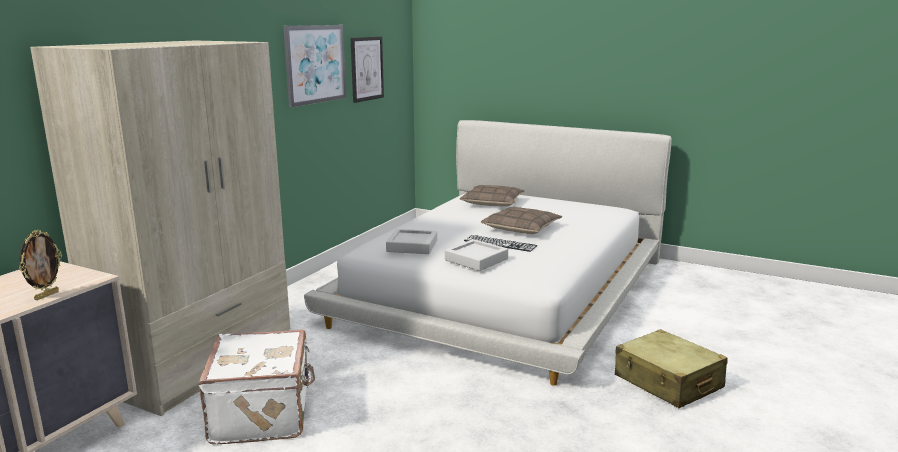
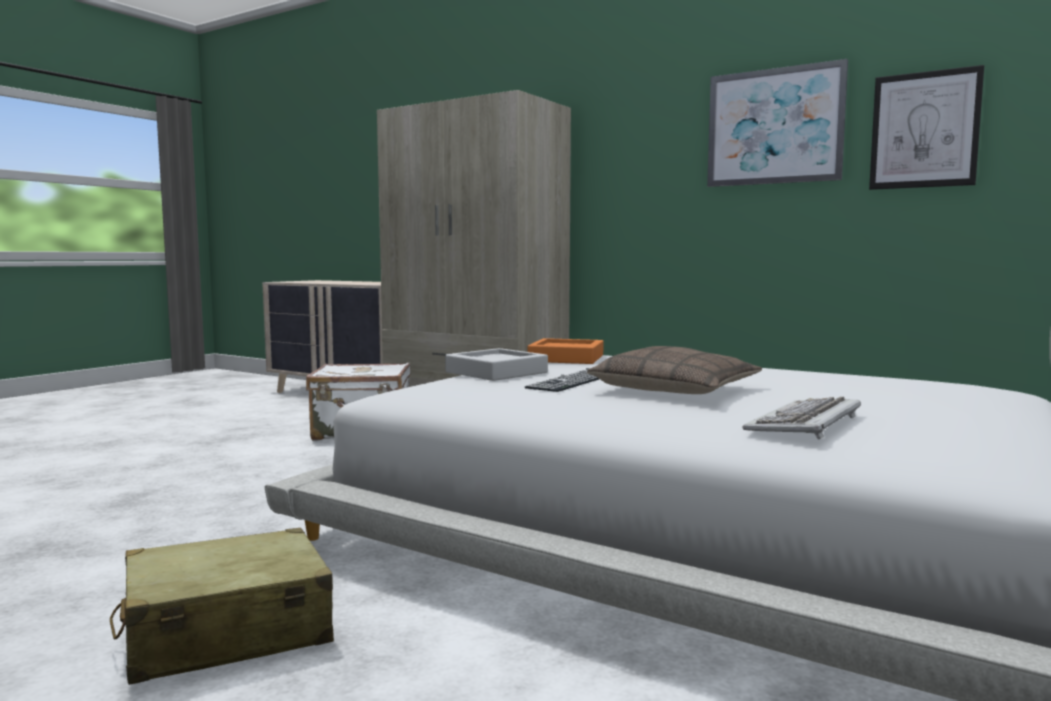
camera: 95 degrees right, 10 degrees down
(46, 295) = (353, 283): picture frame -> none
(412, 246) = (566, 358): grey tray -> orange tray
(492, 202) = (875, 386): pillow -> none
(579, 216) = (806, 423): none -> keyboard

